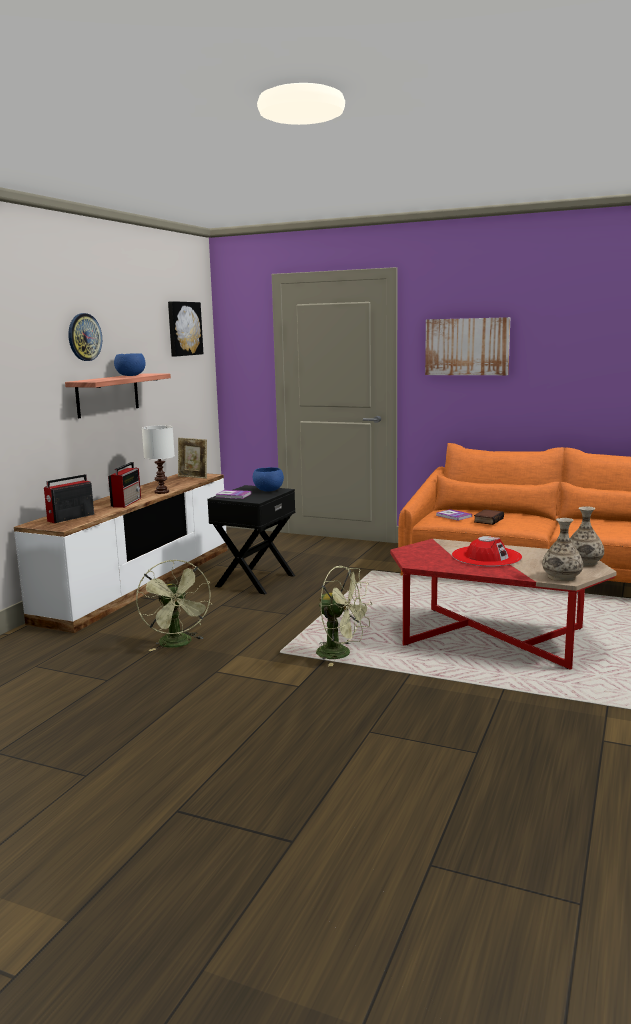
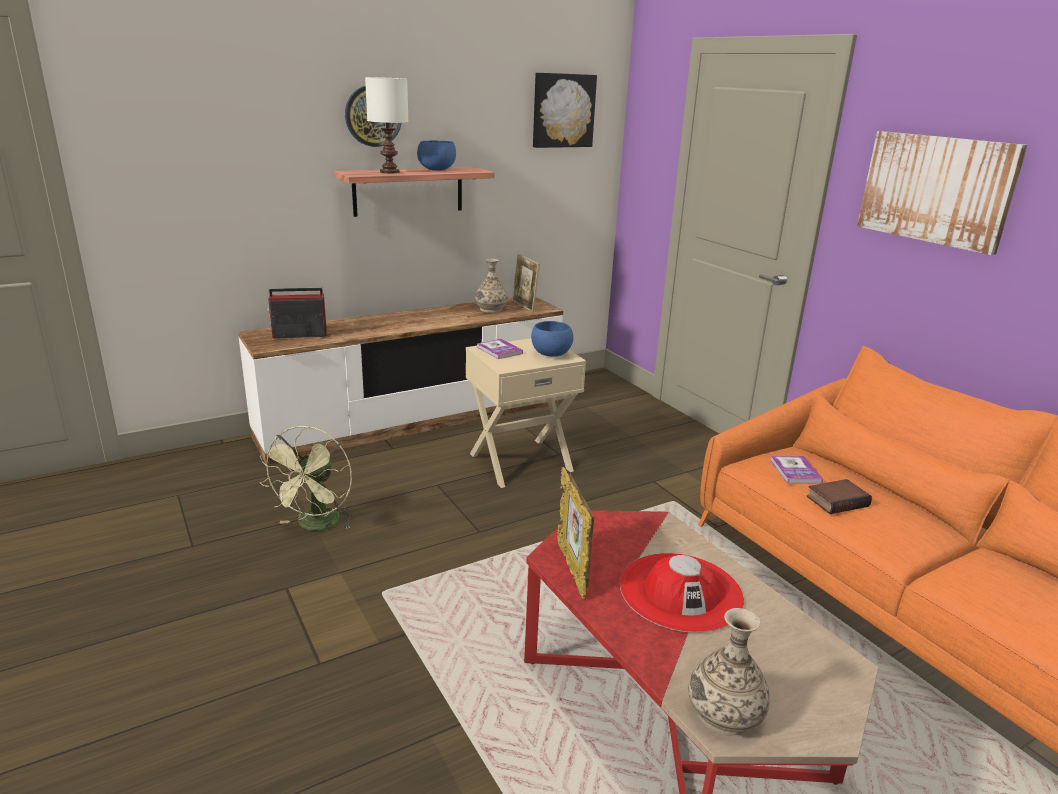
camera: 35 degrees right, 10 degrees up
(127, 502) = (388, 327): radio -> none
(162, 492) = (449, 321): white table lamp -> white table lamp (389, 172)
(254, 581) = (520, 461): black side table -> beige side table
(341, 654) = (437, 634): green fan -> none
(430, 564) = (572, 569): none -> picture frame
(583, 562) = (826, 694): vase -> vase (491, 309)

